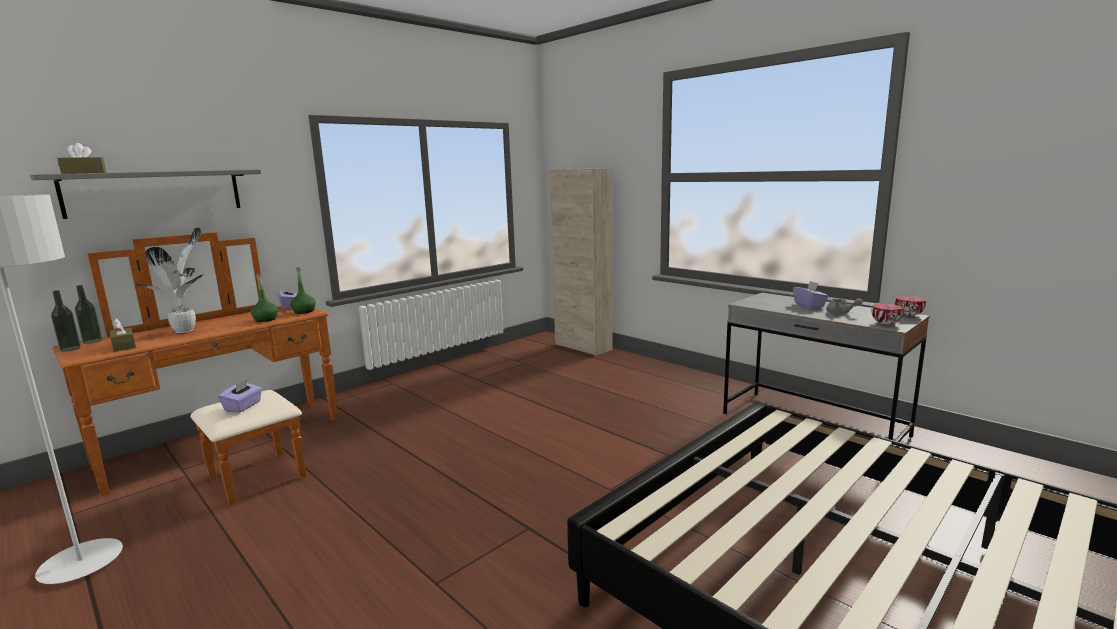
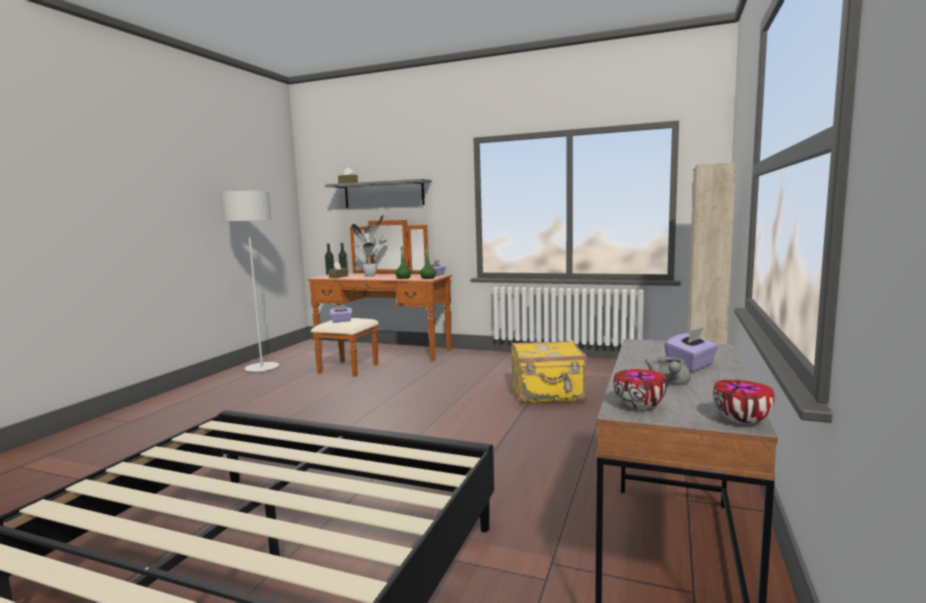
camera: 65 degrees right, 5 degrees down
(527, 392) = (548, 394): none -> yellow suitcase

